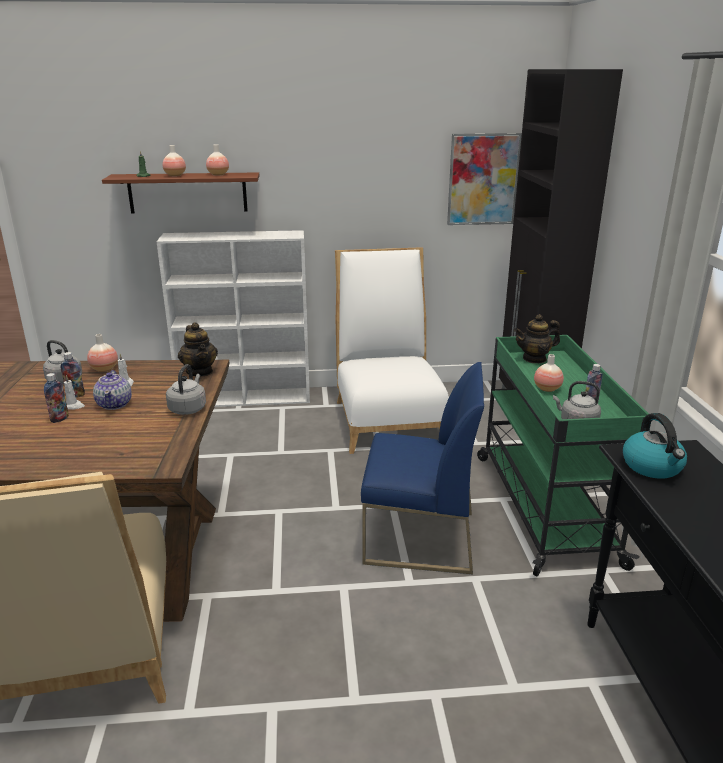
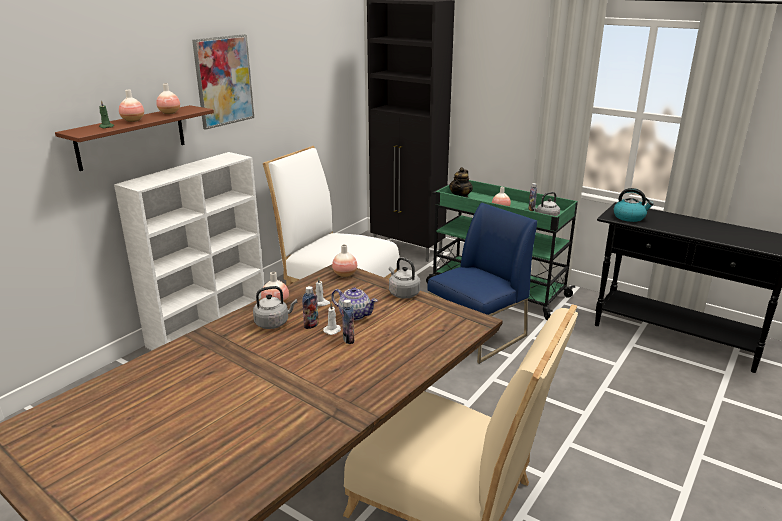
camera: 50 degrees left, 0 degrees up
(200, 372) = (345, 274): teapot -> vase
(483, 179) = (332, 84): picture -> picture (224, 81)

